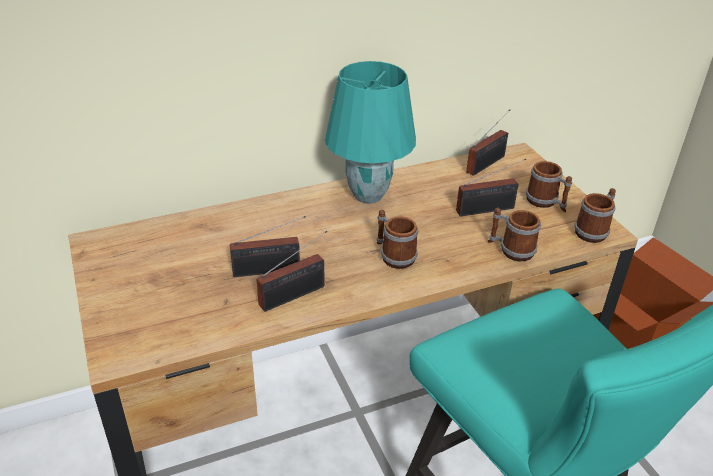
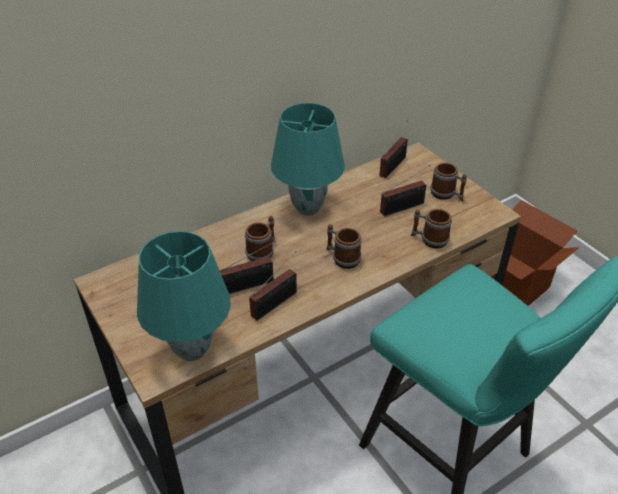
camera: 10 degrees left, 5 degrees up
(172, 332) = (191, 349): none -> turquoise table lamp
(593, 231) = (487, 214): mug -> mug (263, 251)

